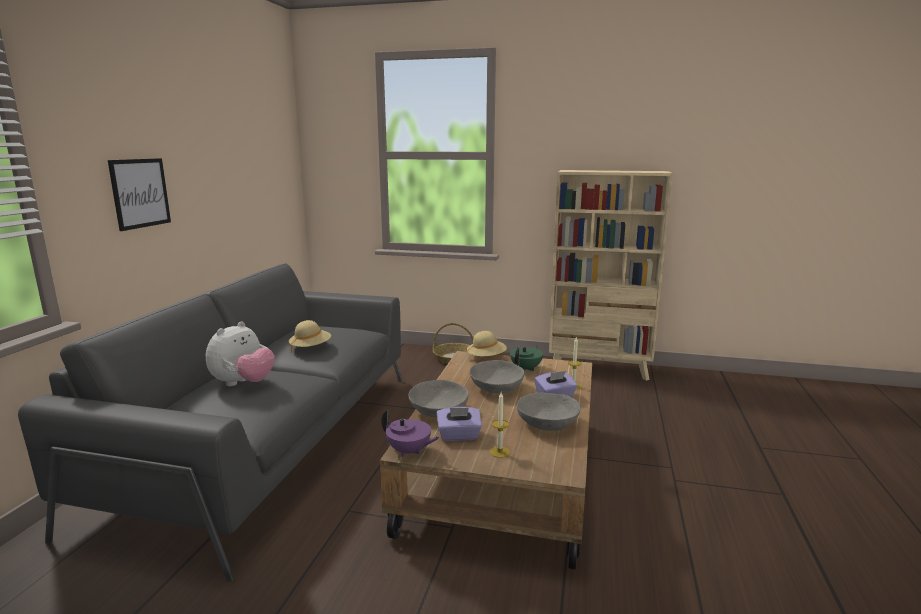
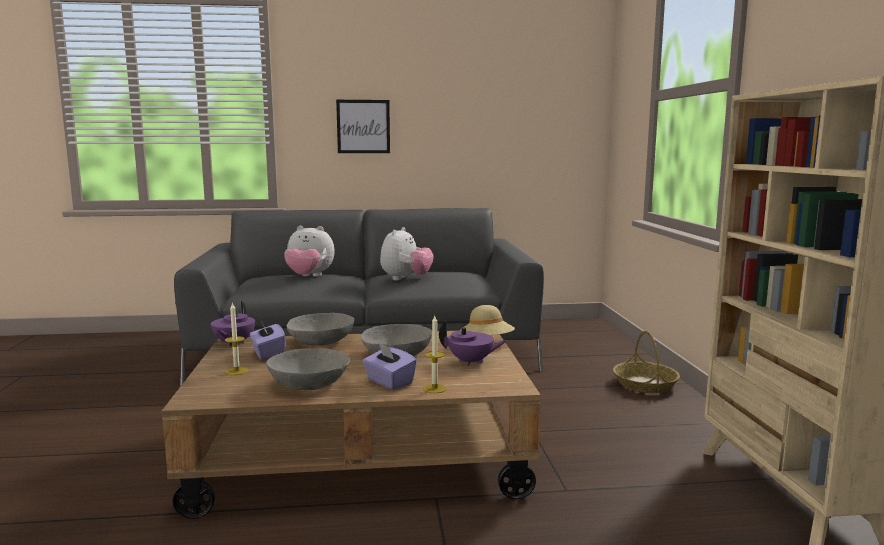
camera: 70 degrees right, 5 degrees down
(310, 348) = (405, 279): beige hat -> plush toy
(526, 368) = (471, 362): green teapot -> purple teapot

